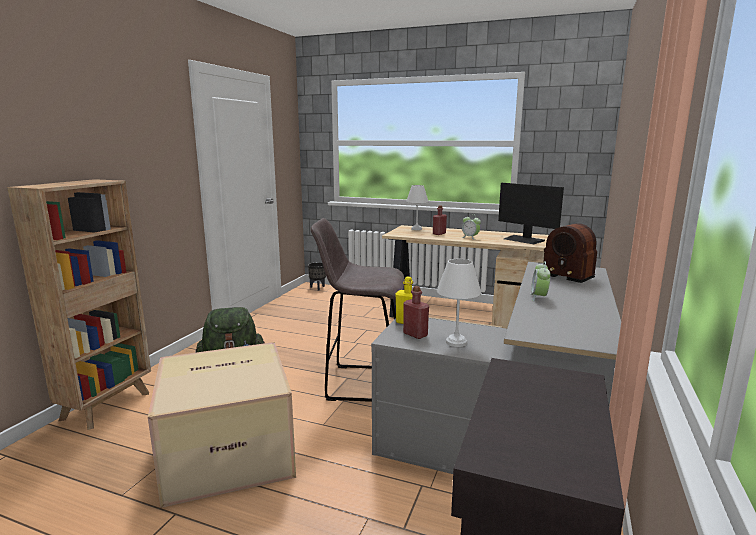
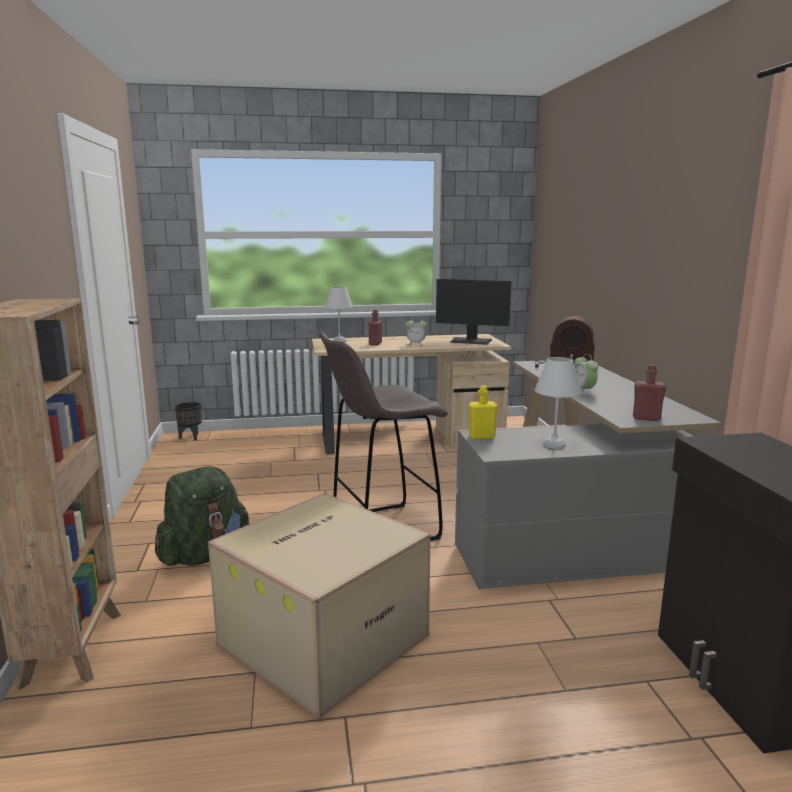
camera: 30 degrees left, 0 degrees up
(415, 334) = (508, 445): red bottle -> red bottle (646, 418)

